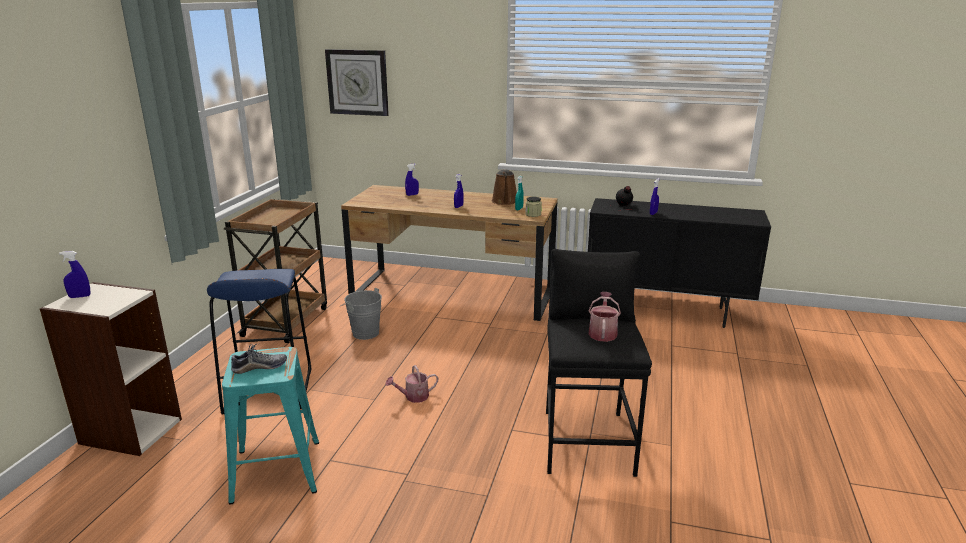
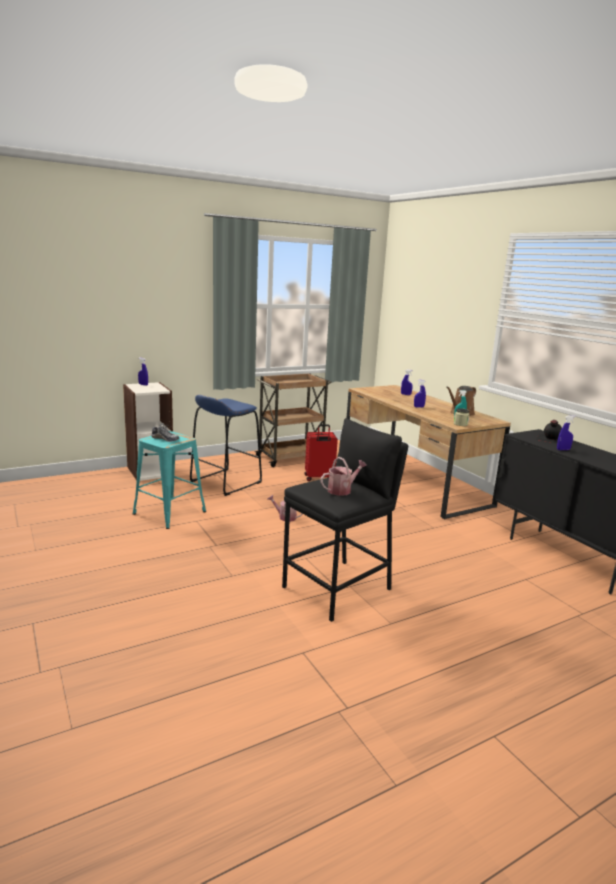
camera: 45 degrees right, 5 degrees down
(357, 82) = (407, 306): wall clock -> none
(363, 332) = (319, 478): grey bucket -> red suitcase

